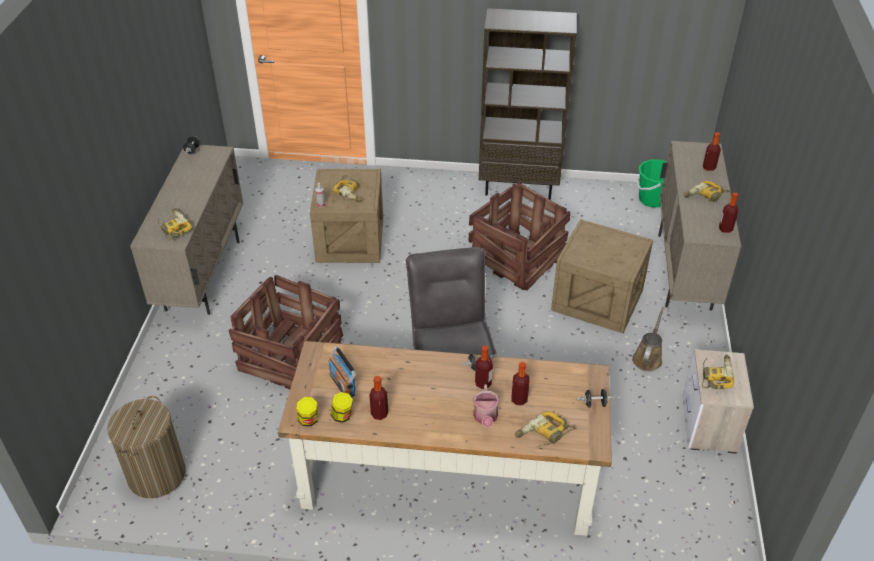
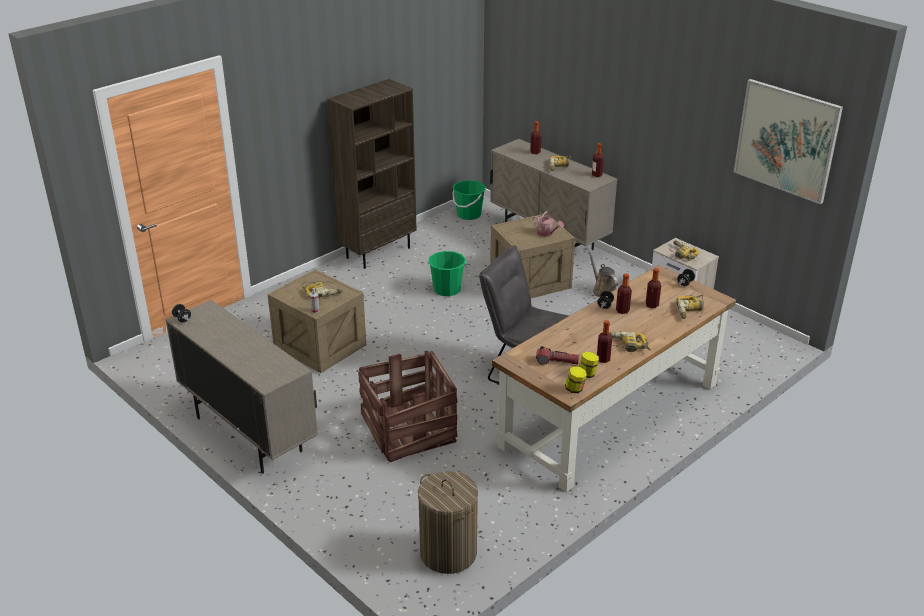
camera: 50 degrees left, 10 degrees down
(173, 227) = (274, 365): power drill -> power drill (626, 345)
(342, 384) = (557, 362): radio -> flashlight
(485, 418) = (653, 323): watering can -> watering can (547, 233)
(515, 258) = (447, 290): crate -> green bucket
(826, 318) = (786, 140): none -> picture

